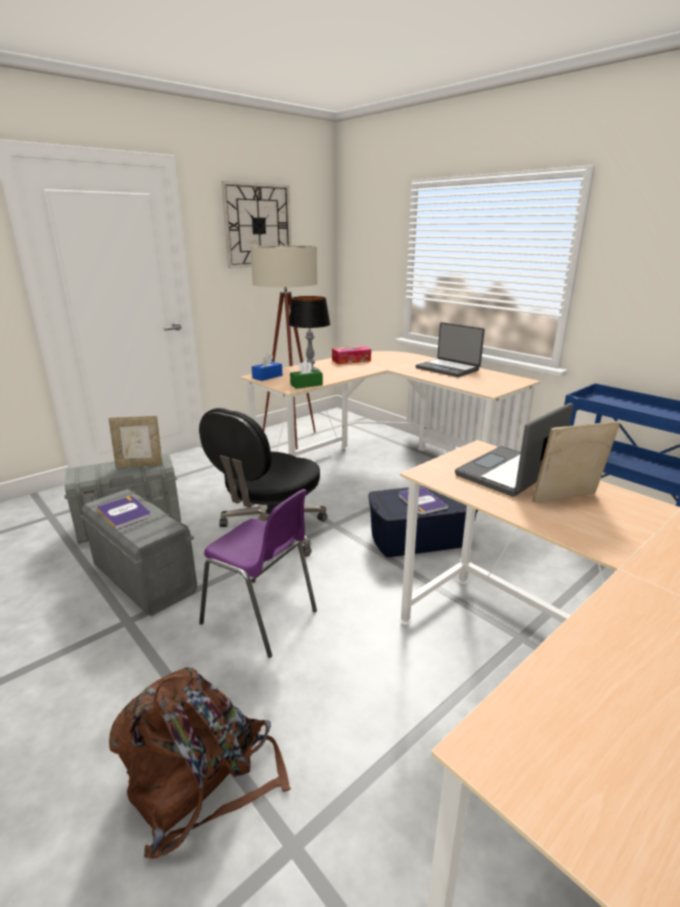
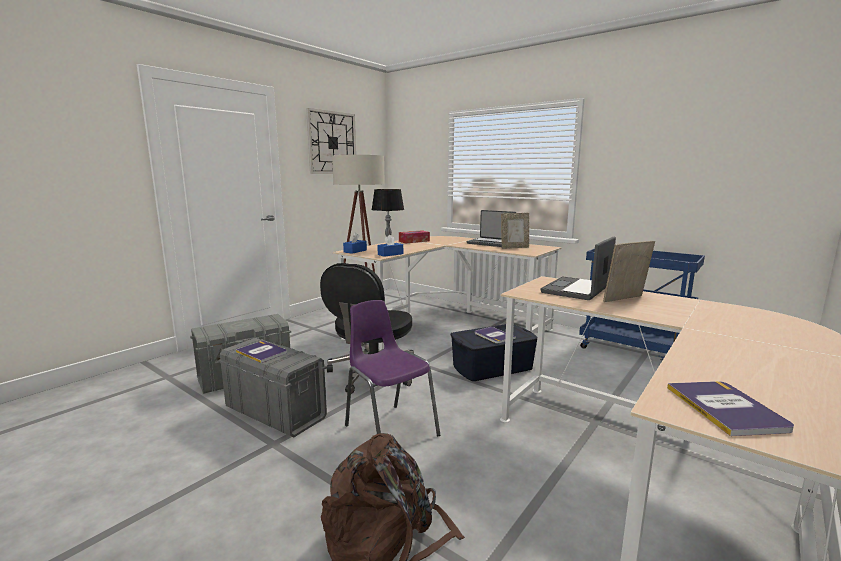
camera: 10 degrees left, 10 degrees down
(140, 465) = (257, 322): picture frame -> picture frame (514, 247)
(262, 618) = (389, 429): purple chair -> purple chair turned 150 degrees counterclockwise
(306, 385) = (390, 254): green tissue box -> blue tissue box
(578, 766) = (726, 408): none -> book

